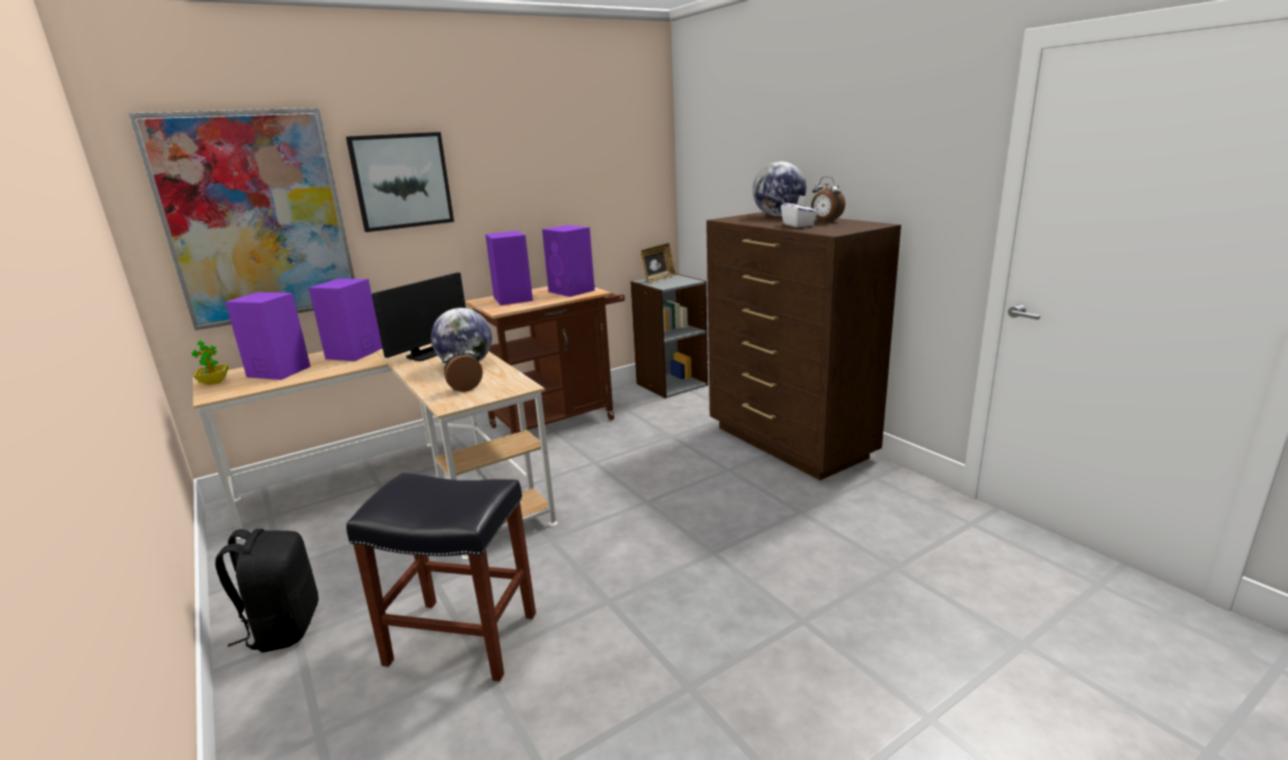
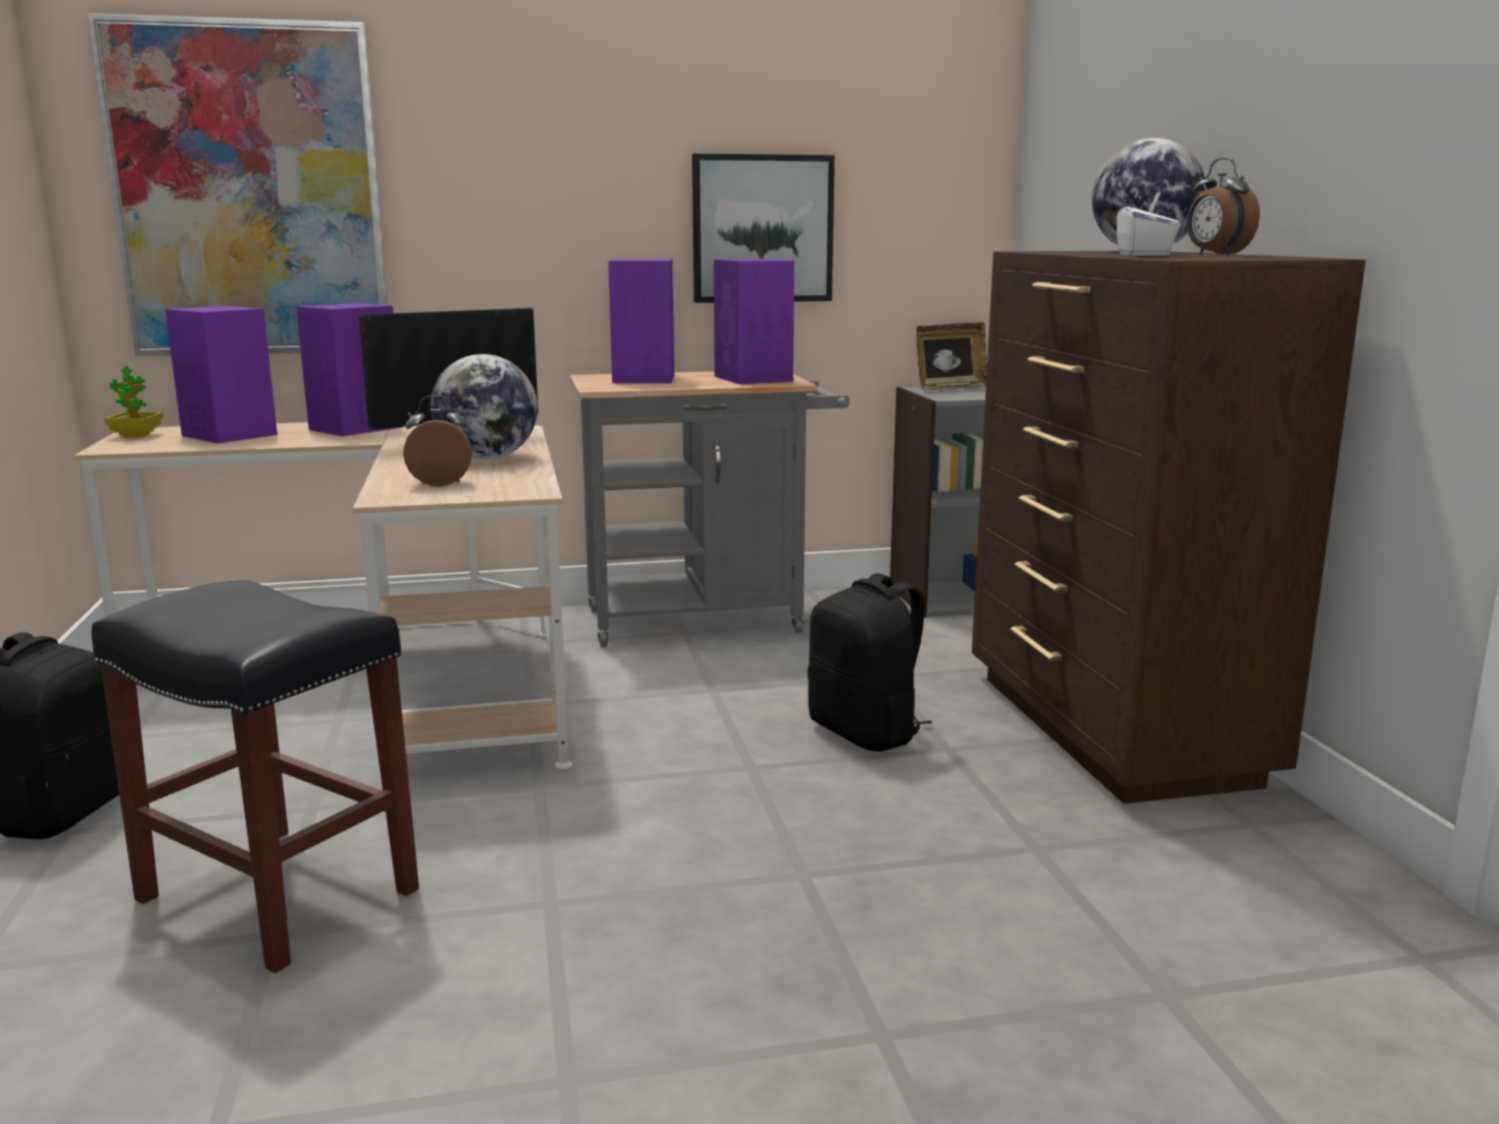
camera: 20 degrees right, 5 degrees down
(401, 181) = (486, 155): picture -> picture (762, 229)
(559, 420) = (708, 619): brown cart -> grey cart
(686, 469) = (866, 733): none -> black backpack

